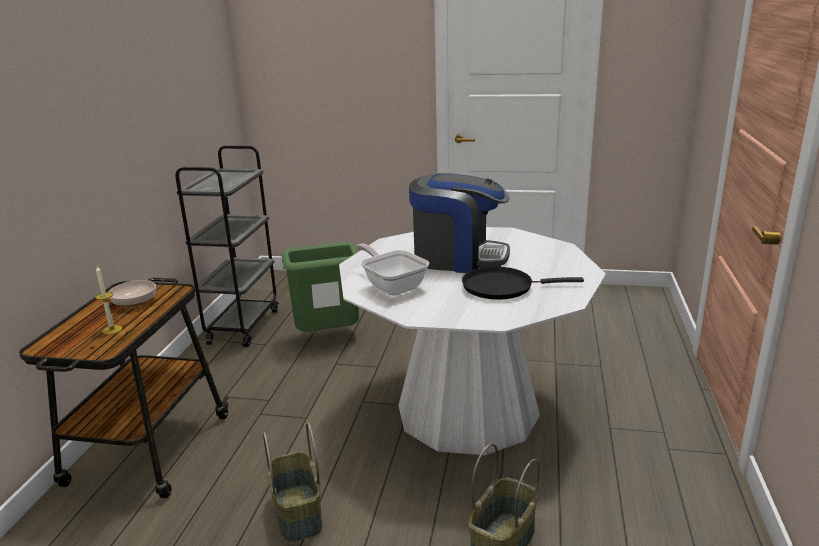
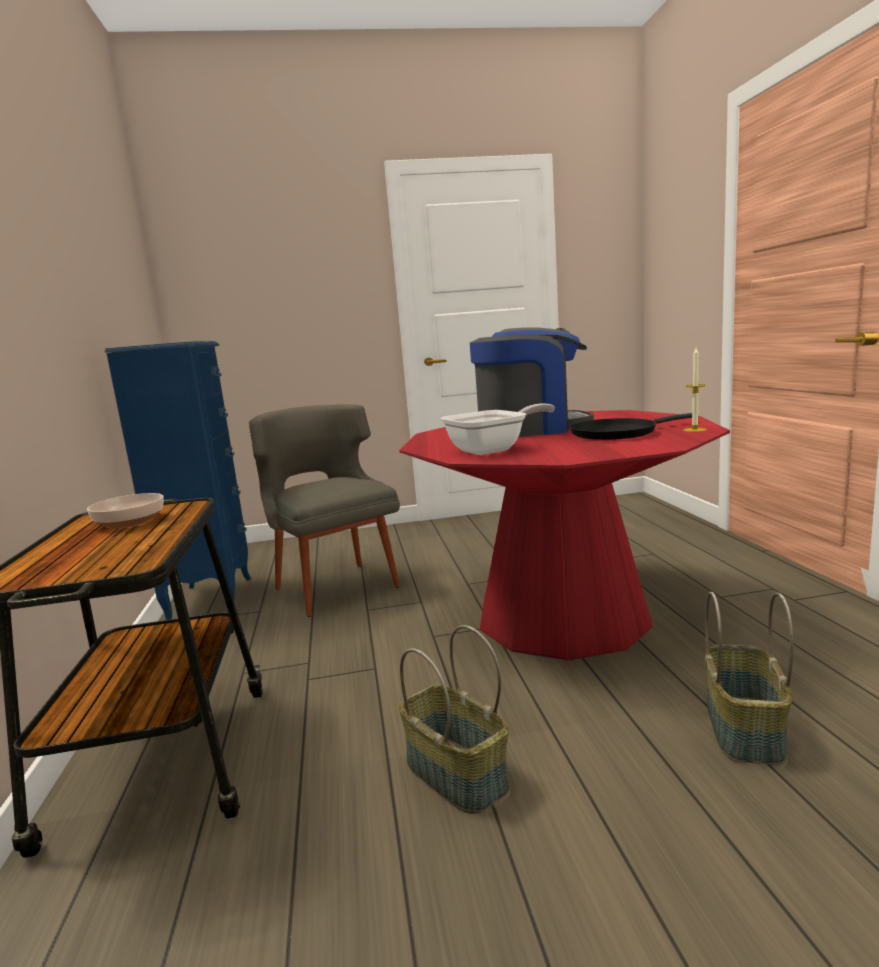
camera: 20 degrees left, 10 degrees down
(112, 330) = (121, 547): candle -> candle (694, 430)
(243, 326) = (215, 601): grey cart -> blue dresser
(328, 337) = (336, 589): green trash can -> grey chair
(392, 286) = (493, 449): frying pan -> frying pan turned 120 degrees clockwise
(468, 410) = (562, 616): white dining table -> red dining table

